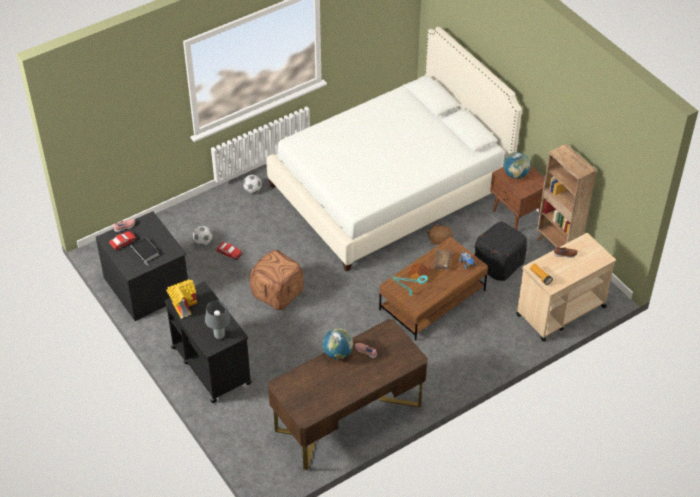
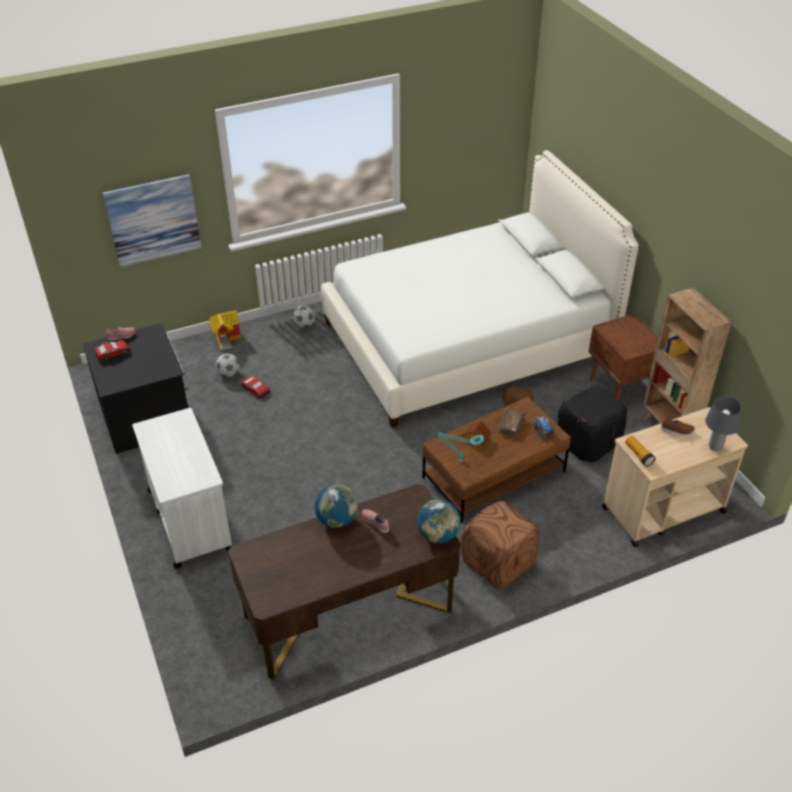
camera: 10 degrees right, 5 degrees down
(136, 129) = (153, 220): none -> picture
(145, 252) = (135, 367): book -> none
(183, 305) = (153, 433): toy house -> toy house (226, 339)
(210, 365) = (189, 519): black cart -> white cart
(219, 335) = (185, 476): grey table lamp -> grey table lamp (714, 447)
(277, 293) = (300, 443): brown ottoman -> brown ottoman (498, 562)
(515, 175) = (622, 332): globe -> globe (438, 535)

